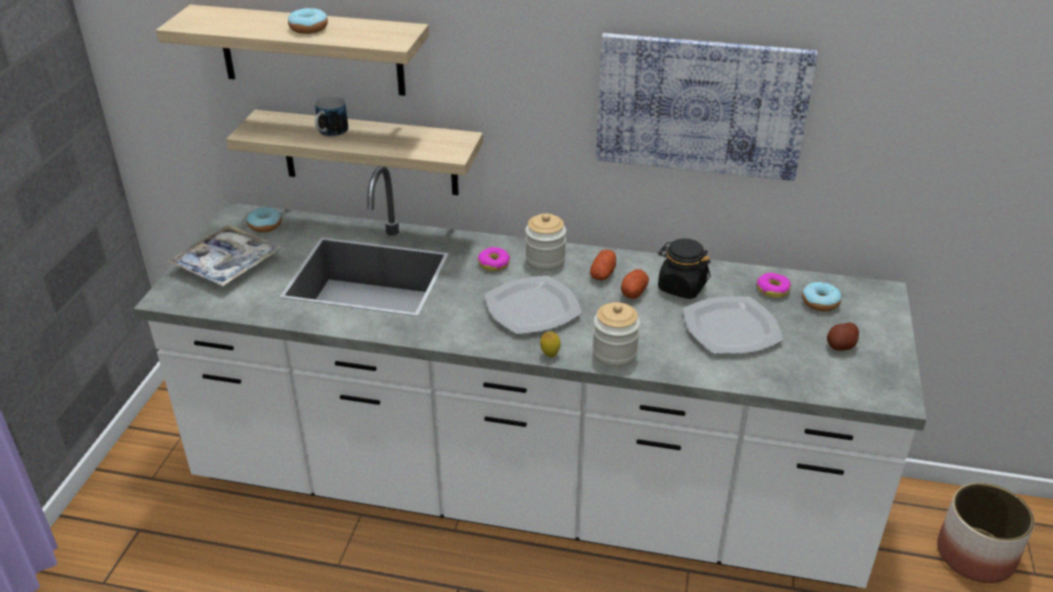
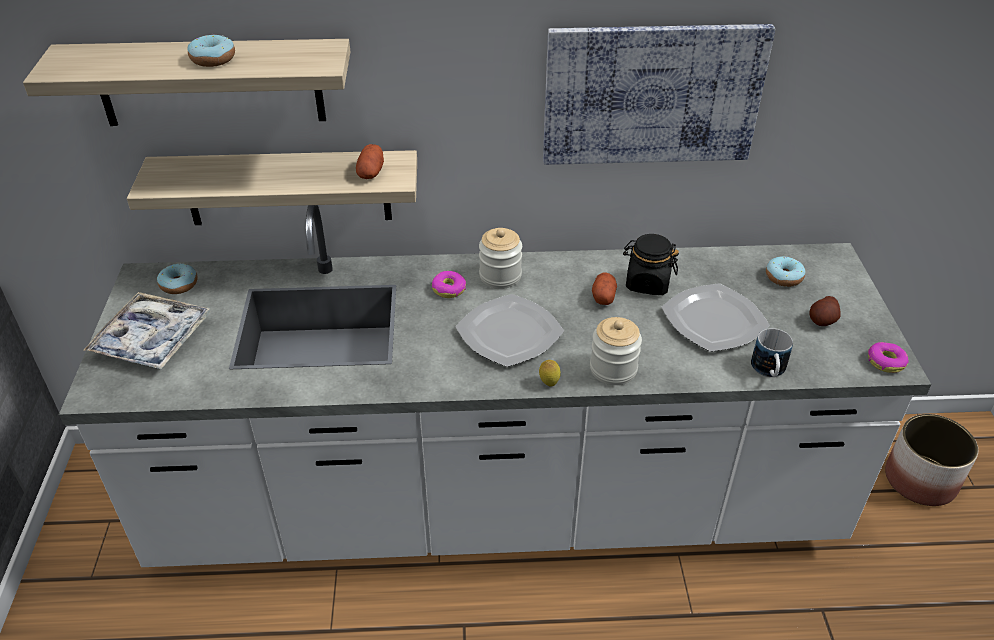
camera: 15 degrees left, 5 degrees up
(329, 133) = (247, 174): mug -> mug (769, 371)
(603, 274) = (564, 281): potato -> potato (371, 172)
(773, 290) = (734, 271): donut -> donut (885, 362)

